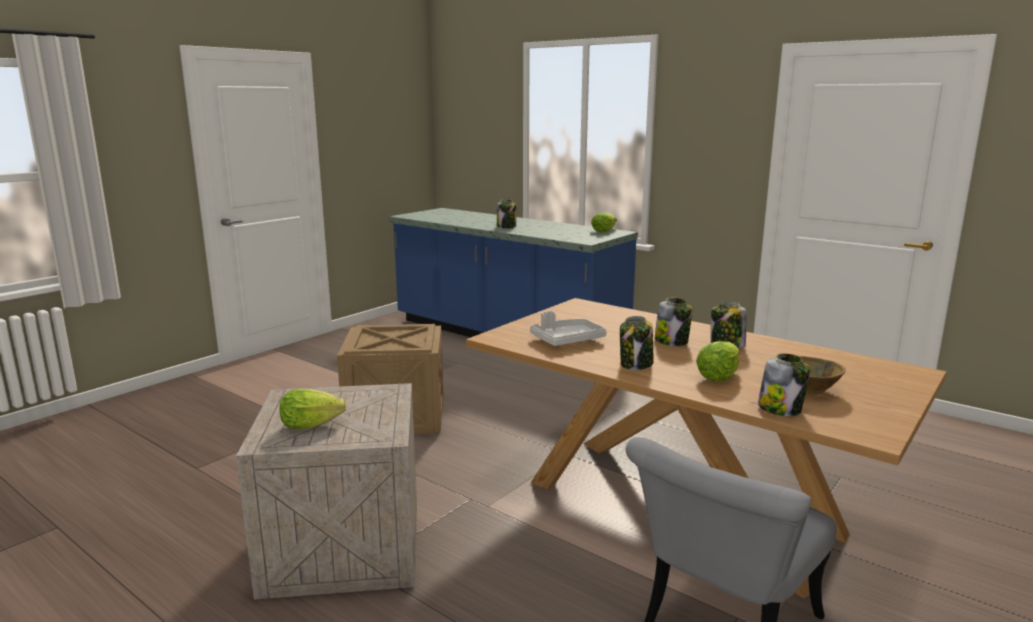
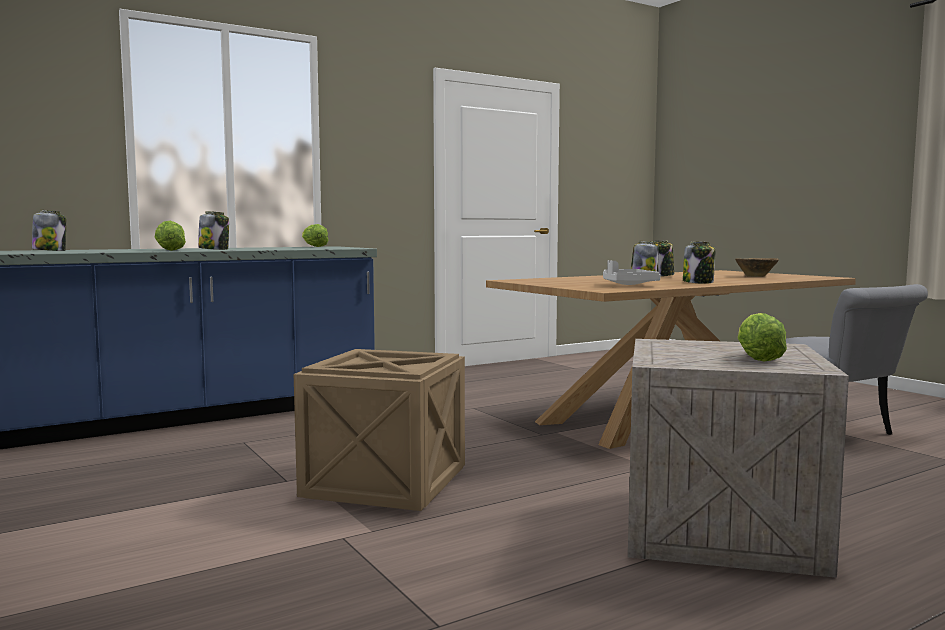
camera: 70 degrees left, 10 degrees down
(718, 376) = (728, 279): lettuce -> lettuce (169, 250)
(780, 409) = (790, 279): jar -> jar (49, 251)

